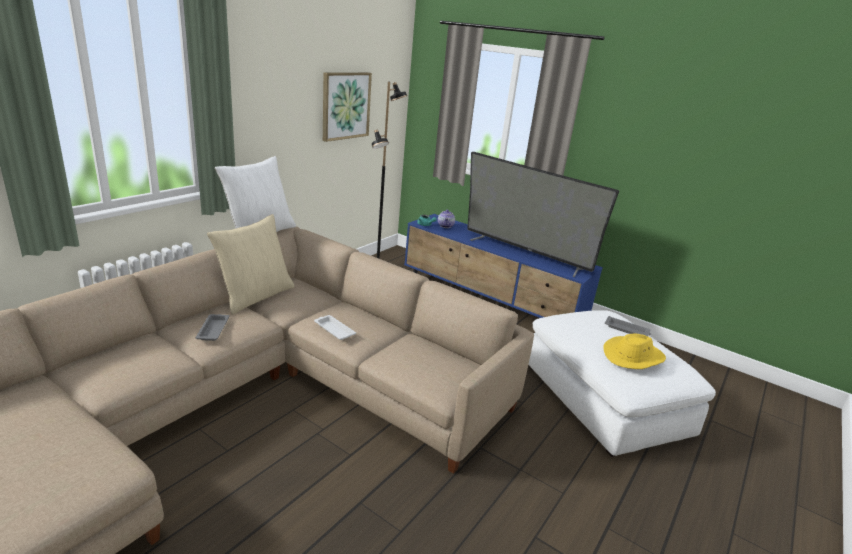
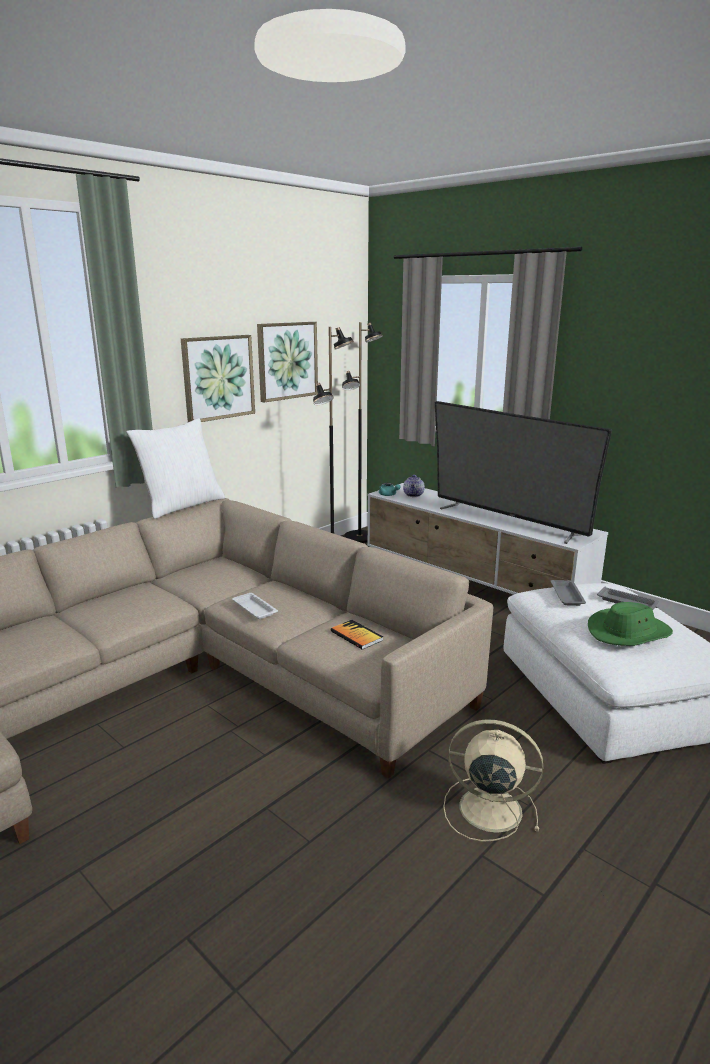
camera: 10 degrees right, 5 degrees down
(213, 329) = (117, 610): grey tray -> grey tray (566, 595)
(255, 296) = (173, 576): beige pillow -> none
(289, 119) = (218, 377): none -> picture
(393, 255) = (360, 537): none -> black floor lamp
(425, 357) = (356, 636): none -> book
(491, 300) = (473, 584): blue tv stand -> white tv stand
(533, 497) = (487, 808): none -> beige fan
(633, 356) = (629, 632): yellow hat -> green hat

